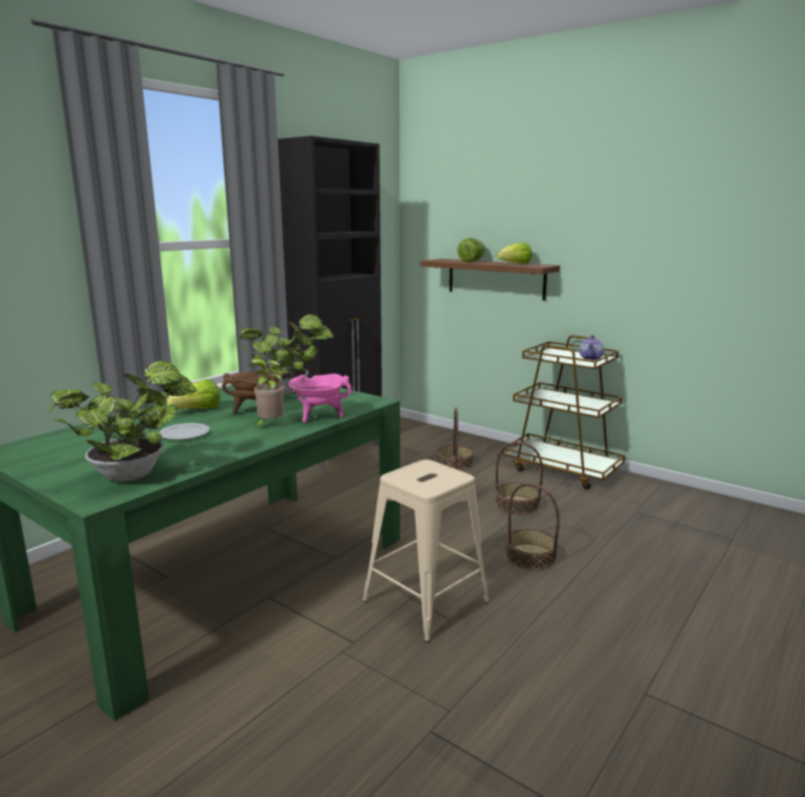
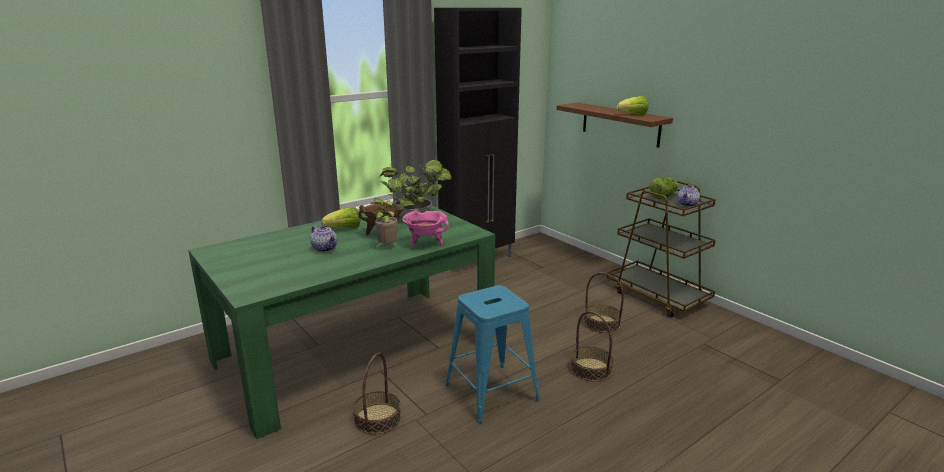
camera: 15 degrees right, 5 degrees up
(134, 474) = (278, 279): potted plant -> none
(184, 434) = (325, 249): plate -> teapot
(425, 600) = (491, 392): beige stool -> blue stool
(454, 463) = (567, 280): basket -> basket (377, 418)
(472, 261) = (599, 108): lettuce -> lettuce (663, 197)

